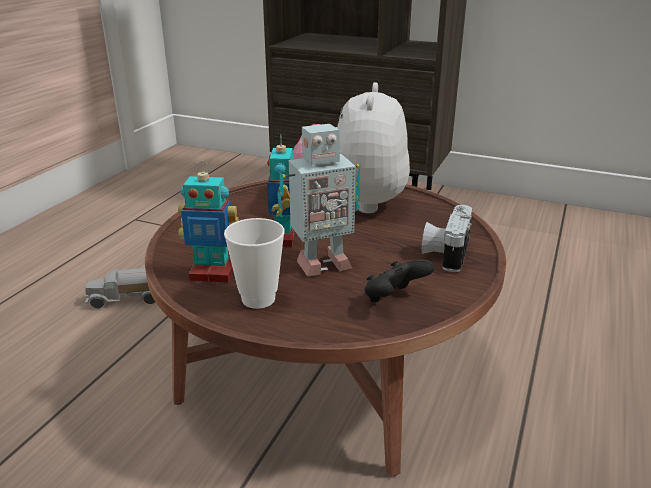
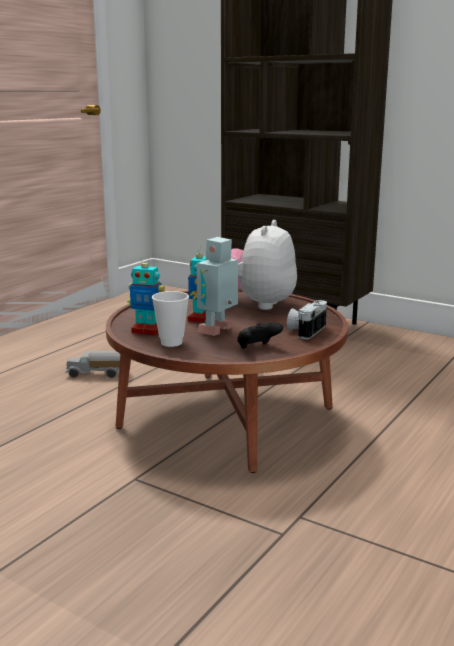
camera: 10 degrees right, 10 degrees down
(320, 263) = (218, 331): toy robot -> toy robot turned 135 degrees clockwise

